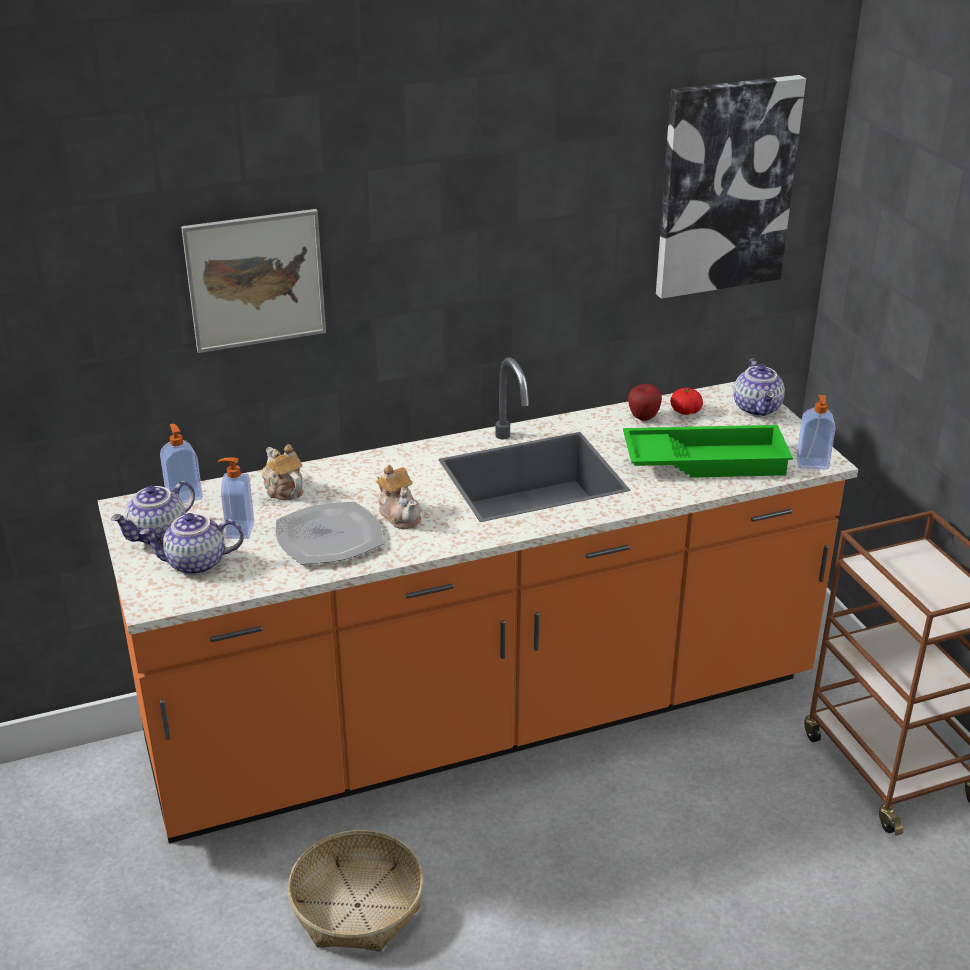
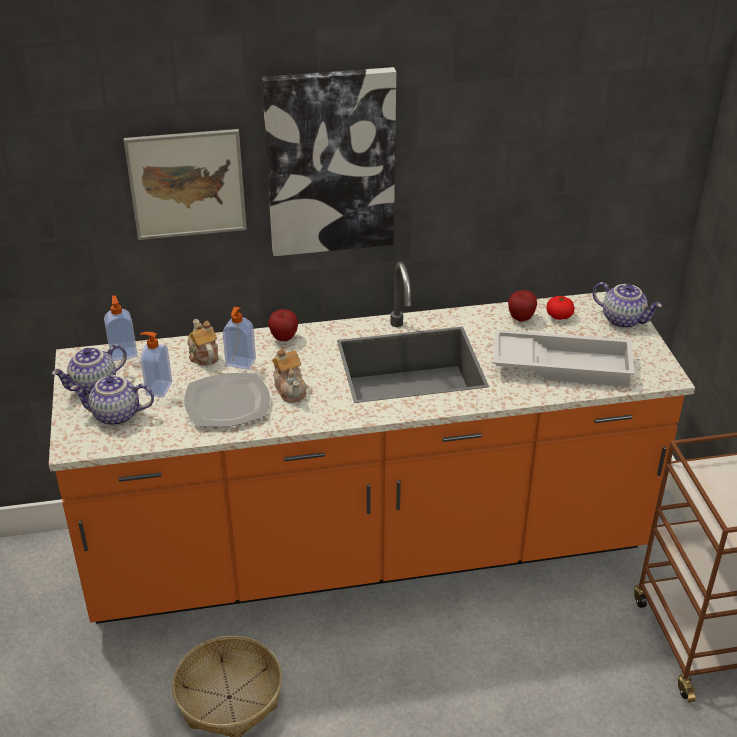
camera: 10 degrees right, 5 degrees up
(375, 462) = (284, 338): none -> apple
(705, 460) = (562, 364): green tray -> white tray
(725, 186) = (609, 126): picture -> picture (330, 162)
(758, 409) = (623, 320): teapot -> teapot turned 60 degrees counterclockwise
(812, 464) = (655, 378): soap dispenser -> soap dispenser (240, 363)

